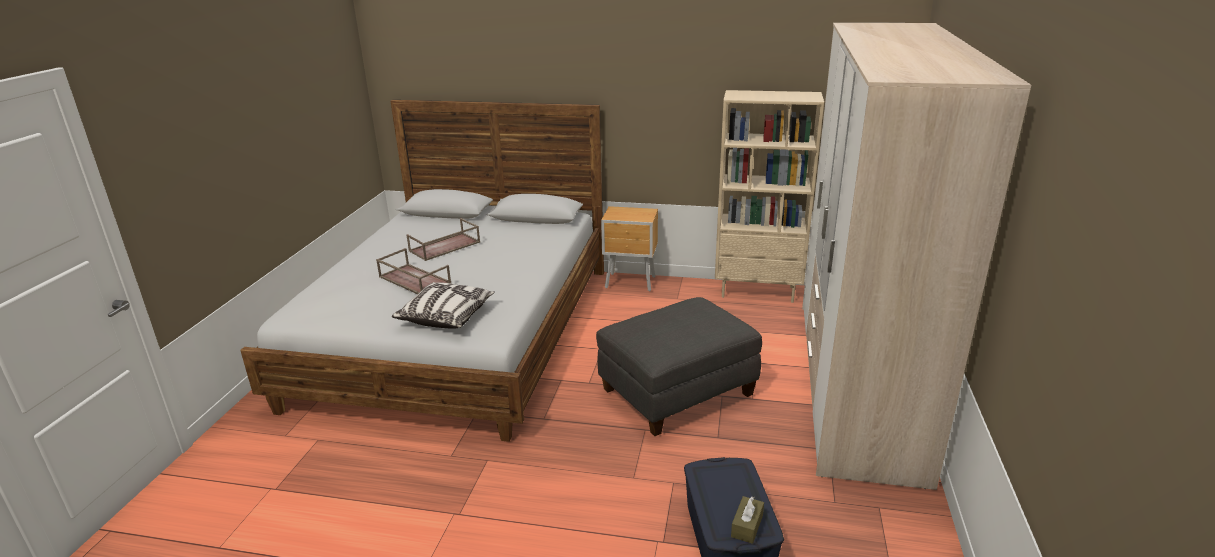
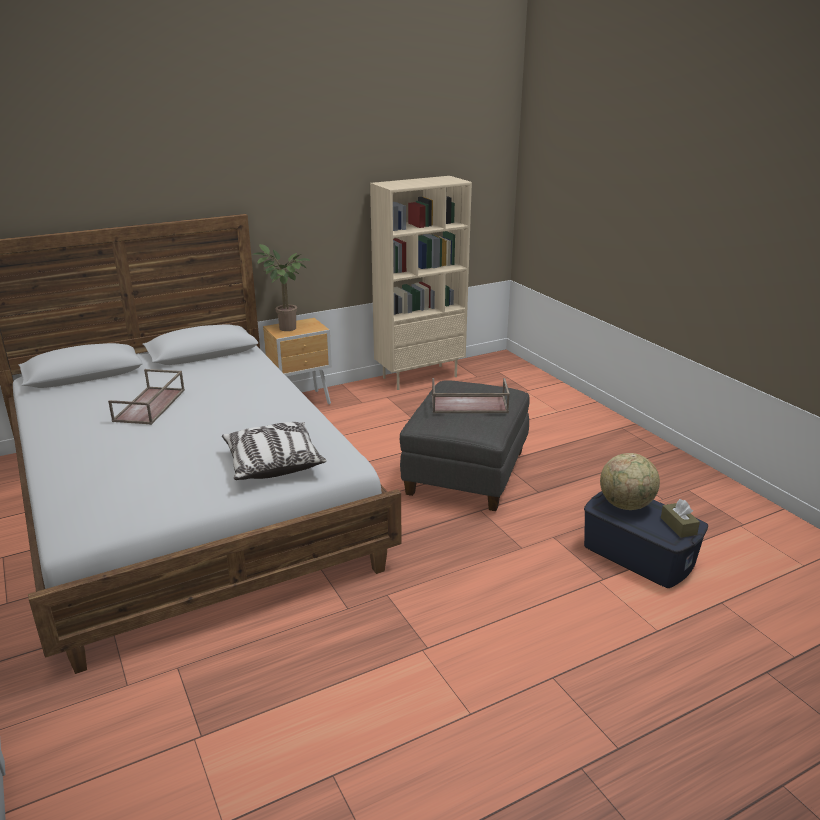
camera: 40 degrees left, 0 degrees up
(413, 280) = (175, 445): brown tray -> brown tray (468, 405)
(620, 213) = (285, 329): none -> potted plant
(727, 481) = (626, 505): none -> globe
(855, 383) = (572, 418): wardrobe -> none

